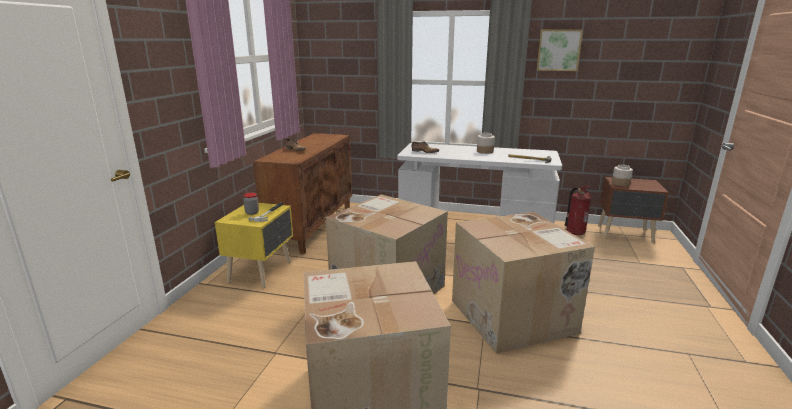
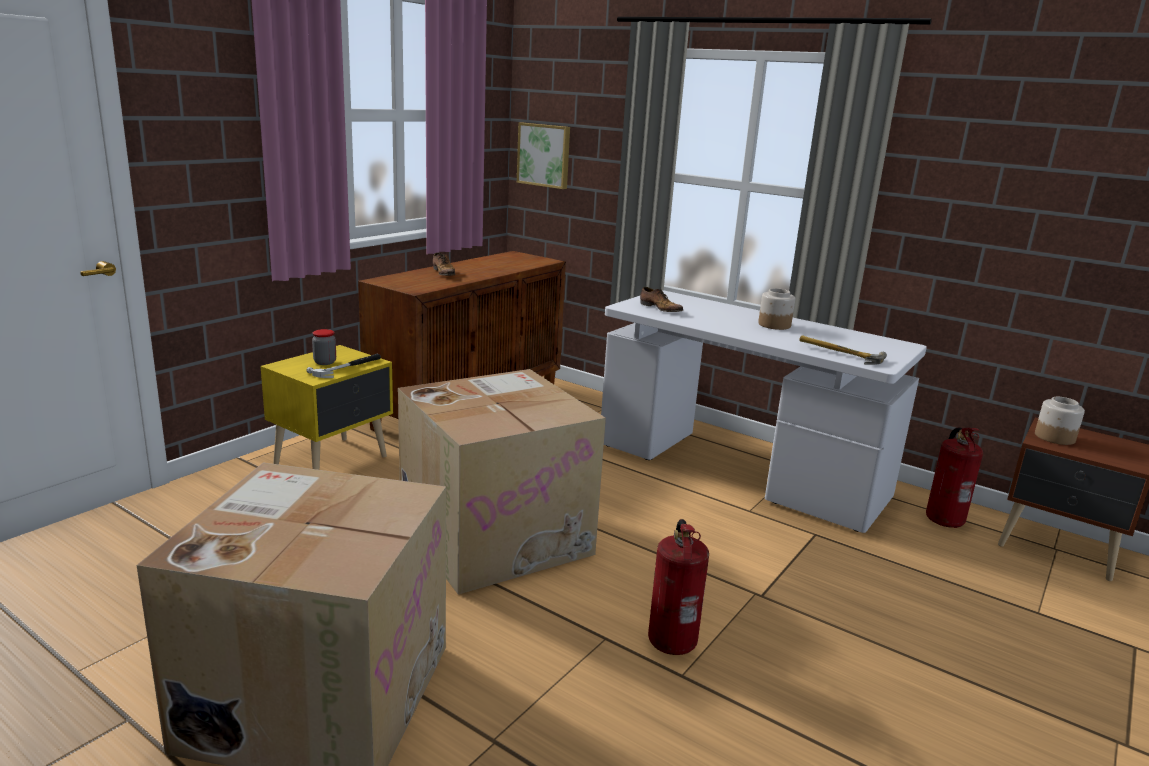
camera: 20 degrees right, 0 degrees up
(514, 316) = (672, 641): cardboard box -> fire extinguisher
(558, 50) = (961, 141): picture -> picture (544, 155)

